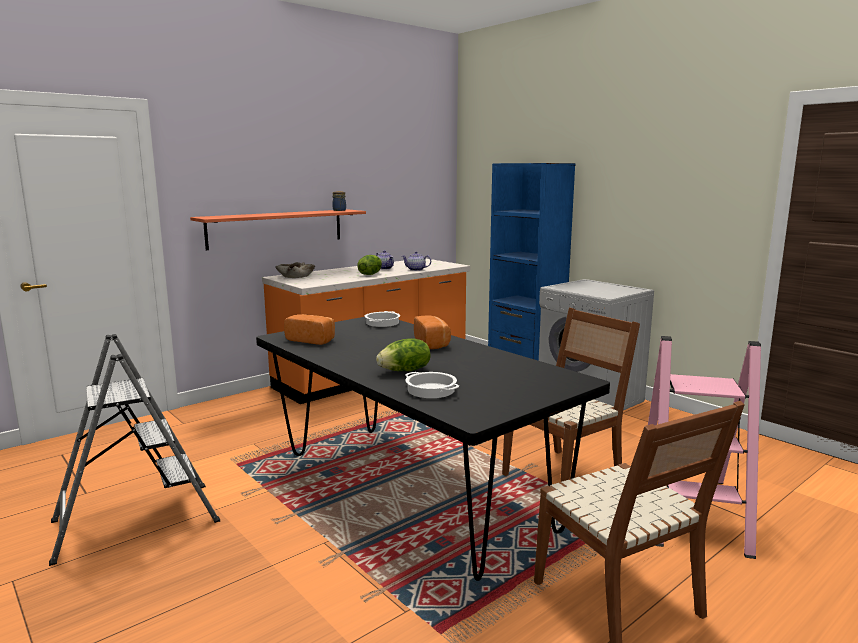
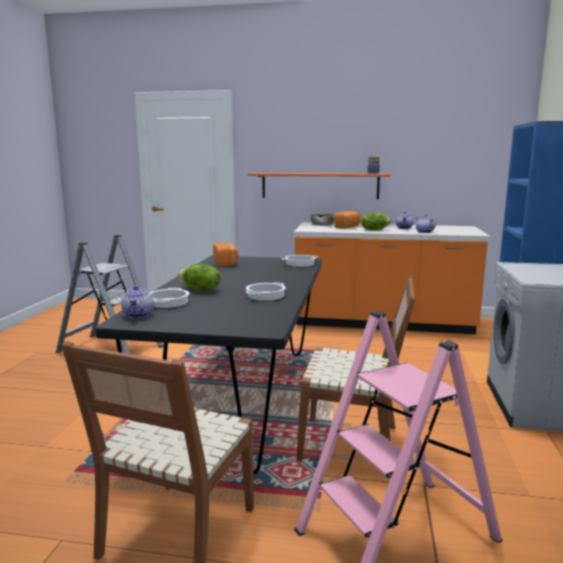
camera: 50 degrees right, 0 degrees up
(433, 343) = (277, 281): bread -> bread (348, 227)
(458, 409) = (138, 315): none -> teapot
(474, 357) = (265, 295): none -> cooking pot

